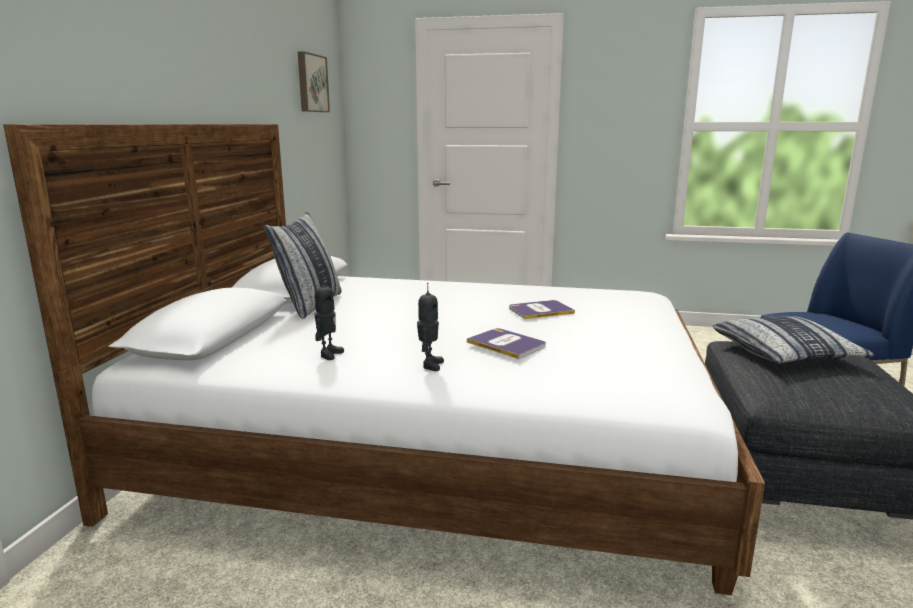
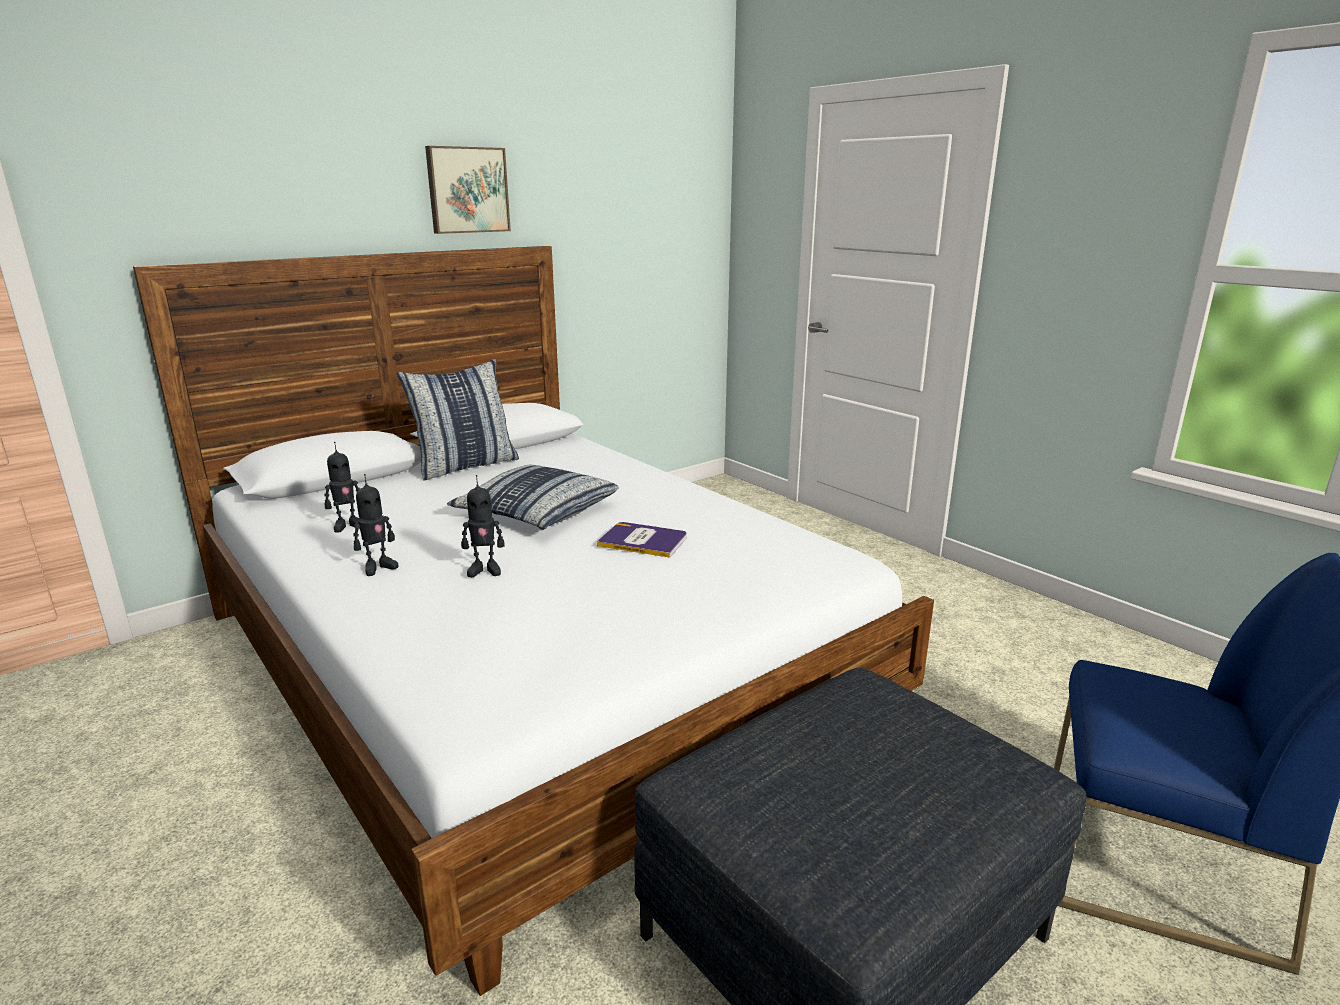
camera: 40 degrees right, 5 degrees up
(311, 83) = (647, 188): picture -> picture (467, 190)
(507, 344) = (485, 570): book -> toy robot
(785, 354) = (885, 731): pillow -> pillow (536, 512)

